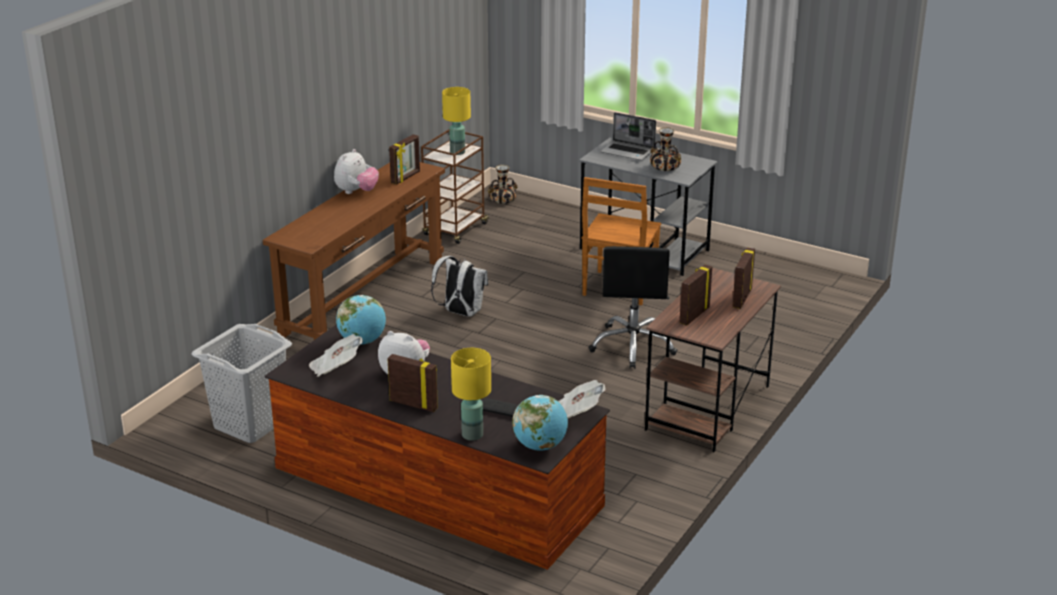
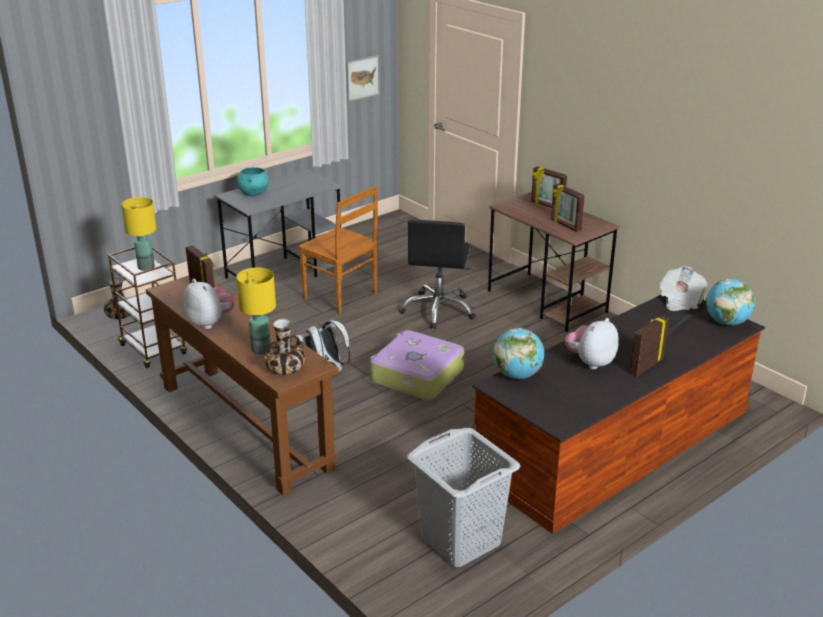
camera: 70 degrees left, 0 degrees up
(335, 367) = (563, 396): newspaper -> none
(472, 434) = (703, 347): yellow table lamp -> yellow table lamp (260, 349)
(492, 357) = (416, 376): none -> suitcase
(628, 152) = (254, 194): laptop -> turquoise bowl
(633, 346) = (438, 310): black office chair -> black office chair turned 75 degrees clockwise
(665, 168) = (301, 187): vase -> vase (286, 368)
(830, 94) = (362, 78): none -> picture

